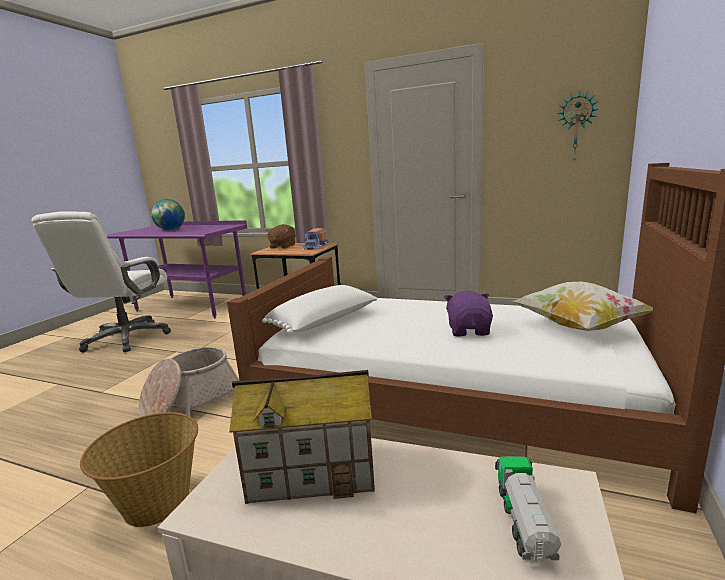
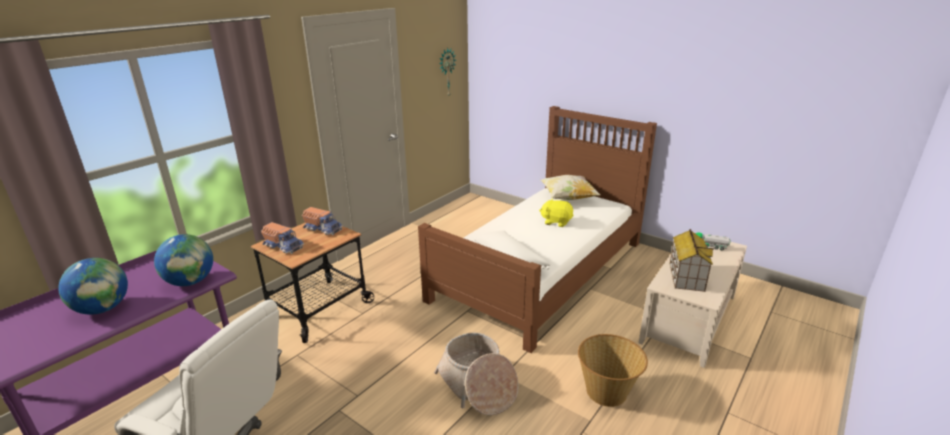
camera: 75 degrees left, 10 degrees up
(196, 231) = (191, 282): none -> globe
(282, 246) = (284, 246): brown plush toy -> toy truck
(469, 330) = (556, 222): purple plush toy -> yellow plush toy

